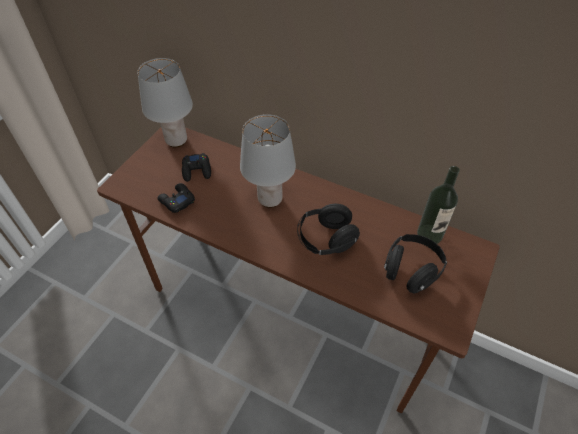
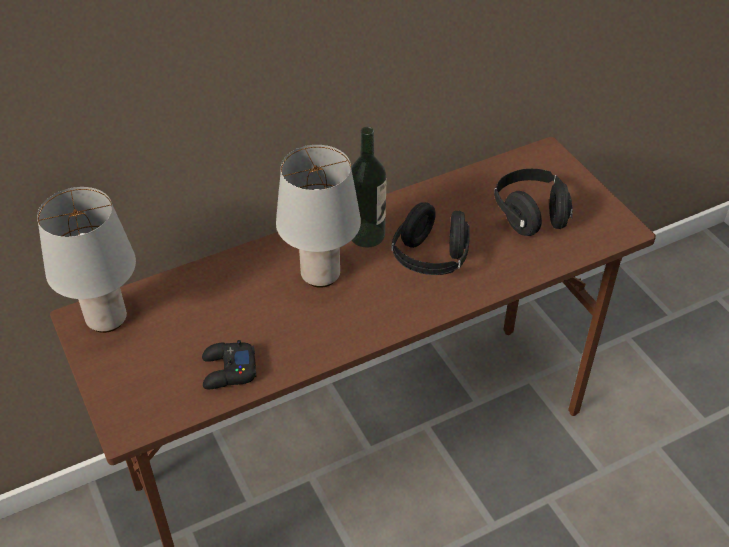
camera: 55 degrees left, 5 degrees down
(197, 170) = (192, 323): black game controller -> none
(429, 234) = (496, 175): bottle -> bottle (367, 235)

